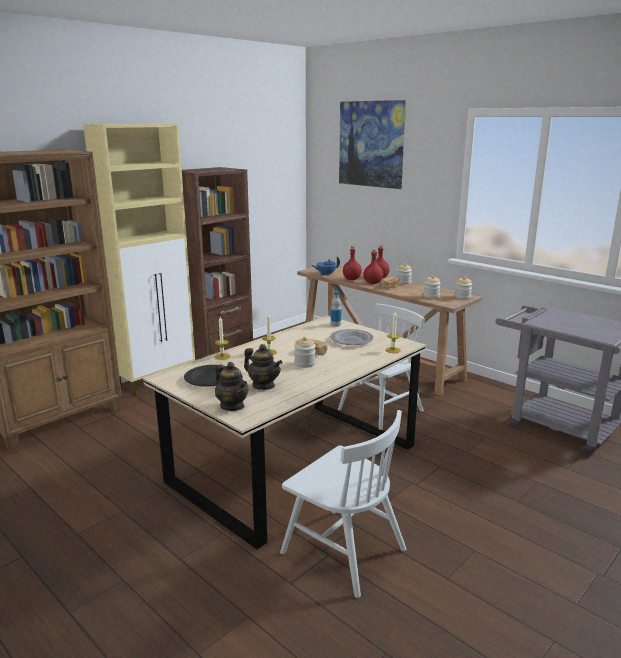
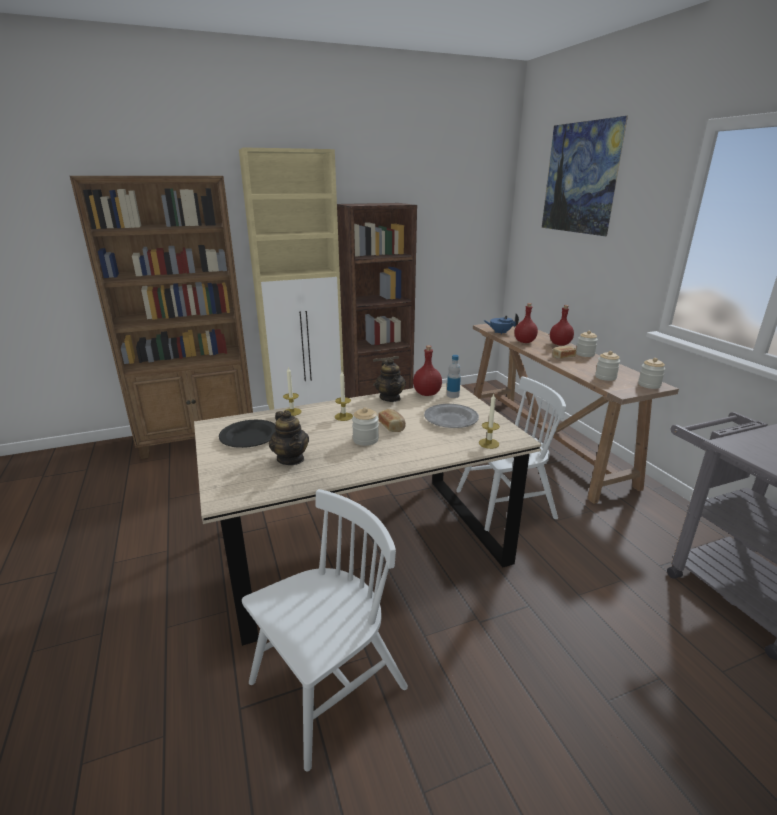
camera: 25 degrees right, 5 degrees up
(232, 406) = (230, 478): teapot -> teapot (390, 398)
(343, 550) = (327, 686): white chair -> white chair turned 105 degrees counterclockwise
(372, 283) = (545, 349): red bottle -> red bottle (427, 393)

